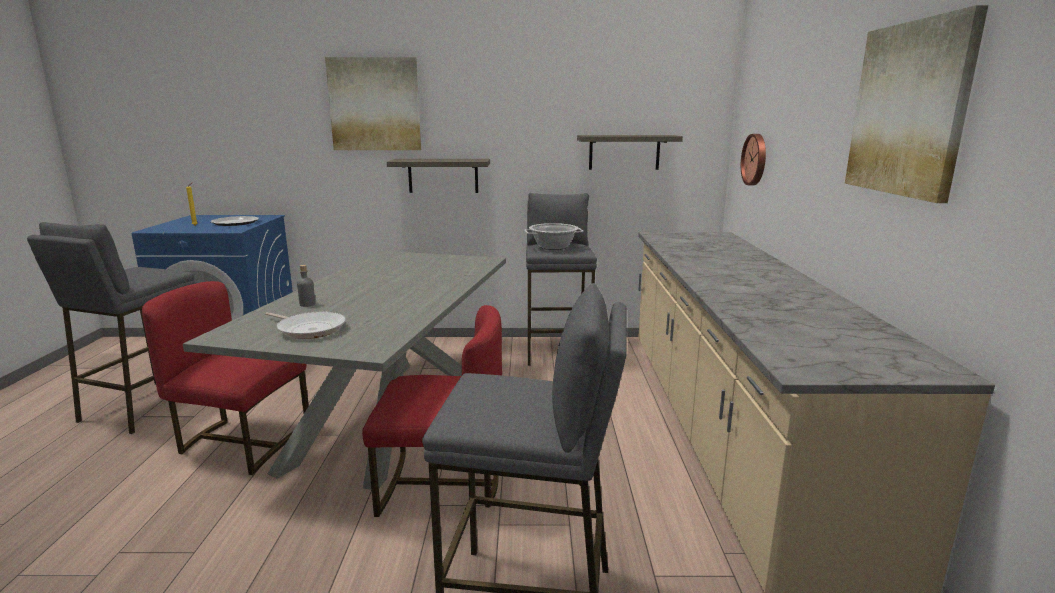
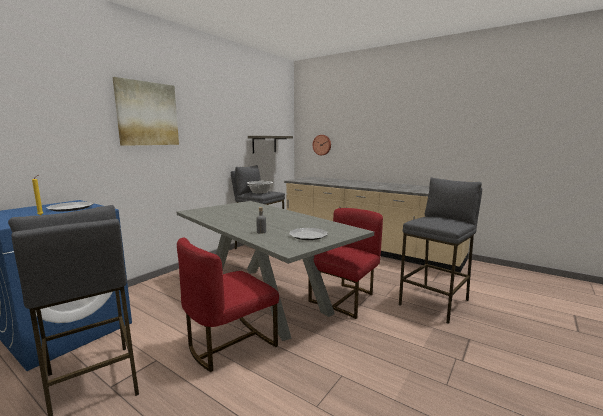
camera: 55 degrees left, 5 degrees down
(309, 329) = (308, 235): frying pan -> plate
(443, 175) = (189, 160): shelf -> none
(909, 109) = (421, 123): picture -> none

